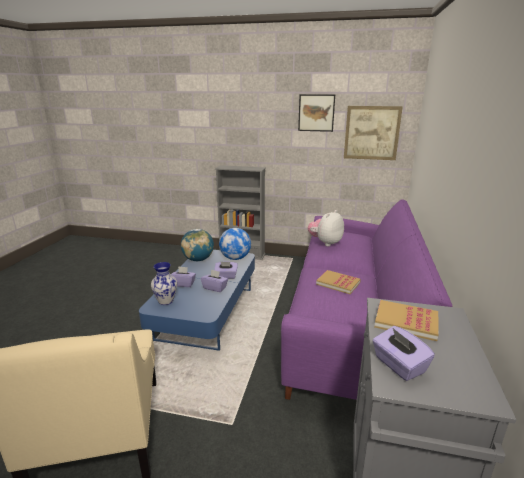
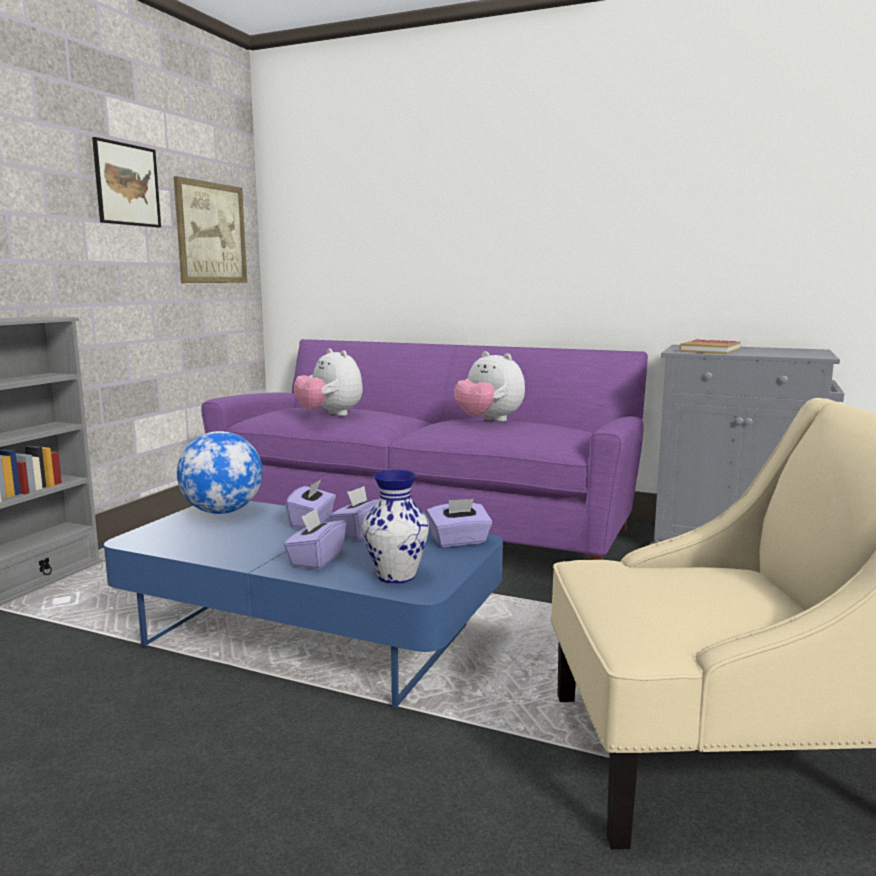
camera: 80 degrees left, 10 degrees down
(198, 259) = (182, 544): globe -> none
(338, 283) = (488, 421): book -> plush toy
(398, 365) = (788, 354): purple tissue box -> purple tissue box (459, 541)

